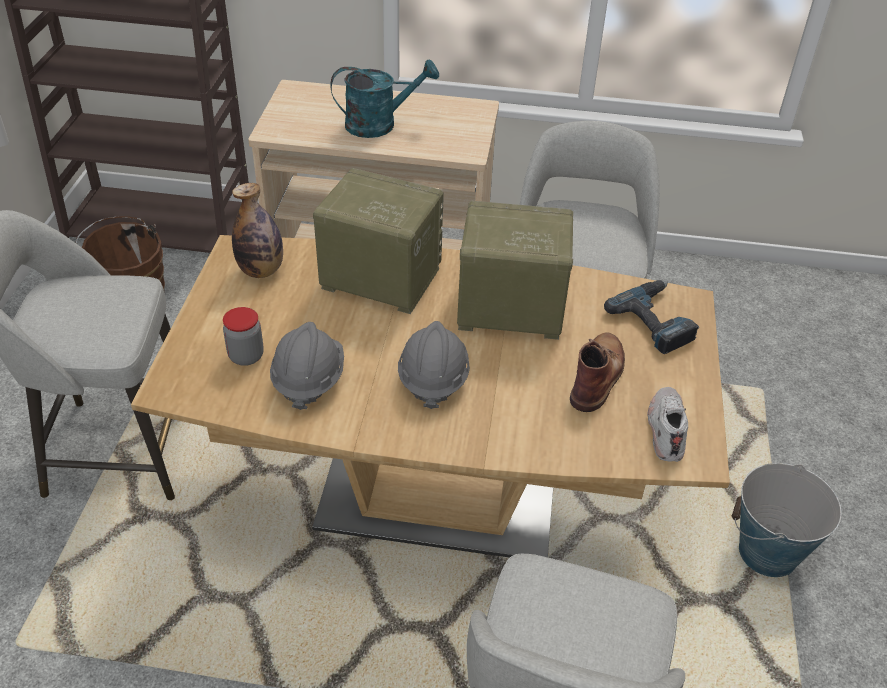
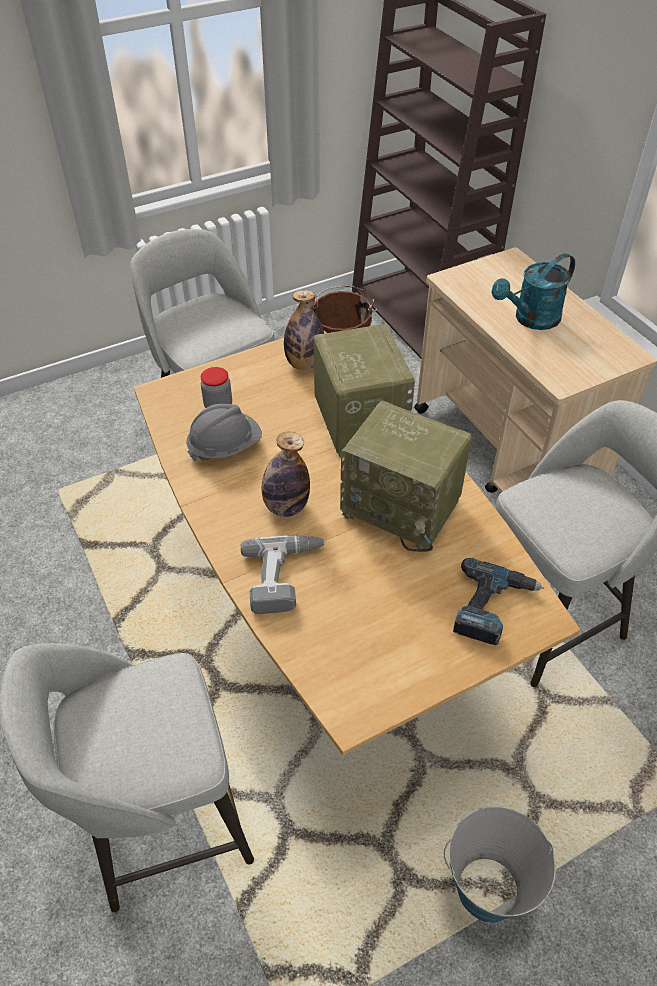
camera: 55 degrees right, 5 degrees up
(380, 124) = (531, 319): turquoise watering can -> turquoise watering can turned 105 degrees clockwise
(433, 378) = (286, 507): grey hard hat -> bottle
(508, 309) = (403, 507): radio -> radio turned 150 degrees clockwise
(517, 421) = (286, 577): none -> power drill
(597, 374) = (384, 600): brown boot -> none
(665, 429) = (365, 676): white shoe -> none

